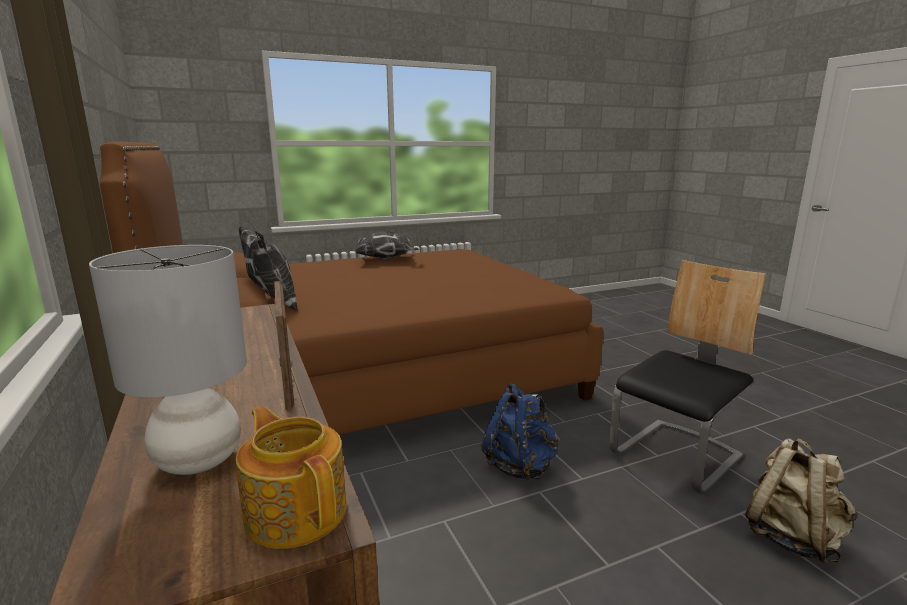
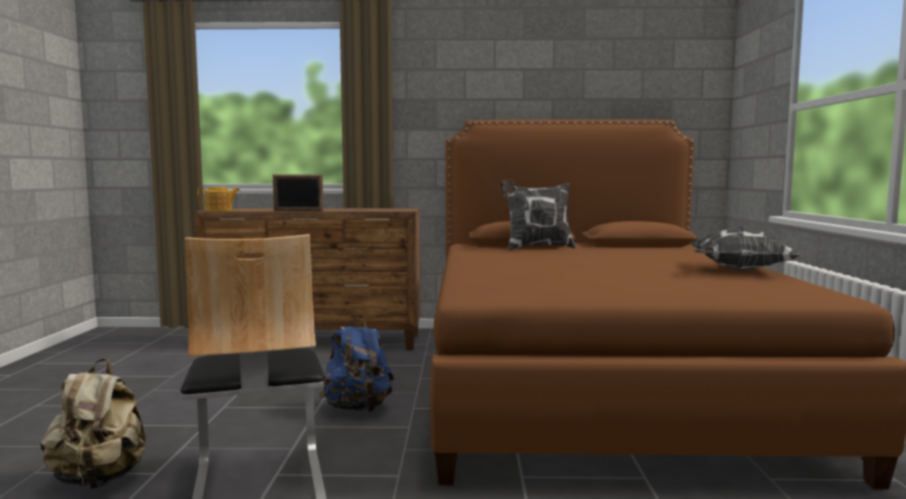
camera: 115 degrees right, 10 degrees down
(198, 461) = (261, 209): grey table lamp -> none

